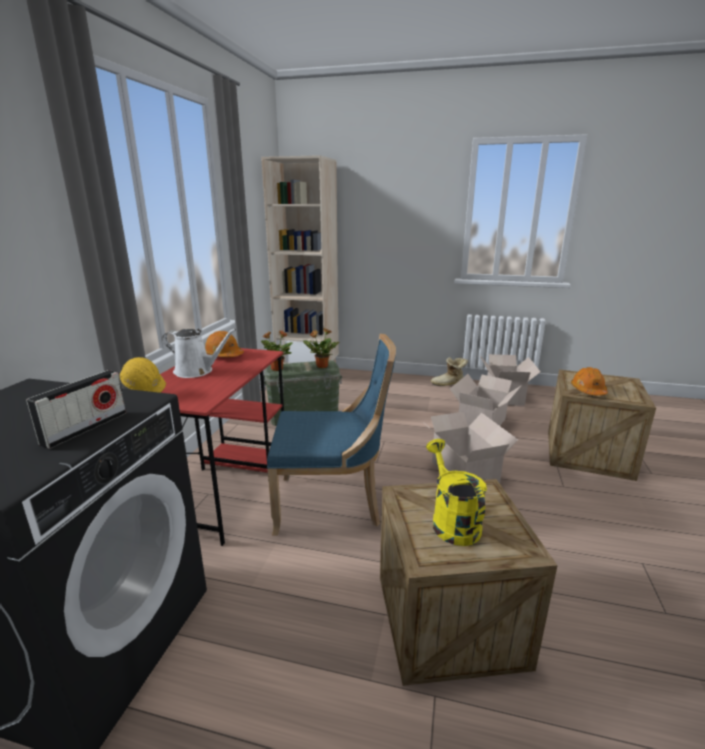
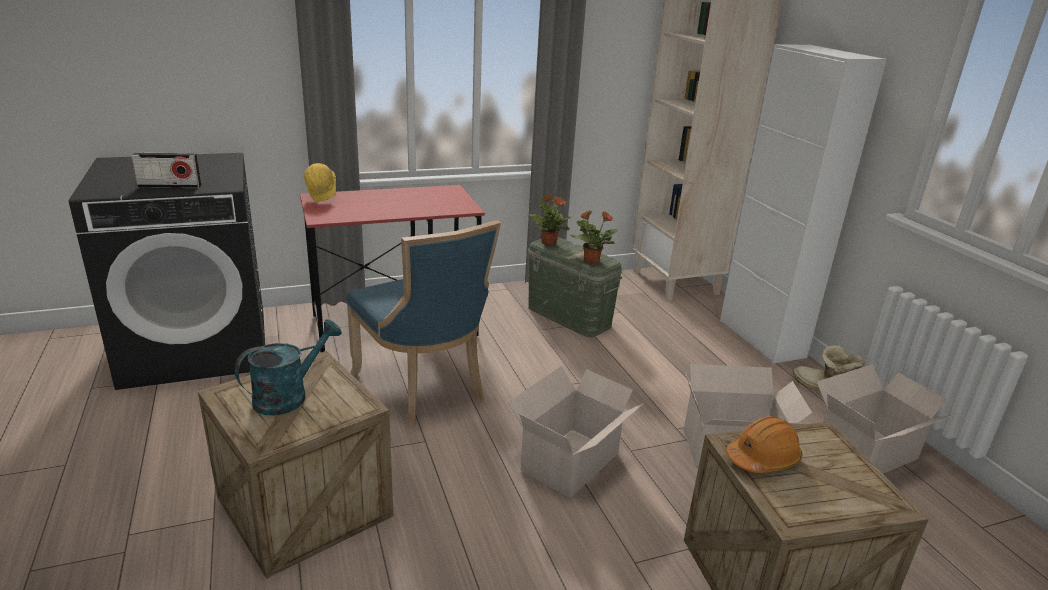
camera: 55 degrees right, 5 degrees up
(197, 371) = (387, 198): white watering can -> none
(224, 355) = (439, 195): orange hard hat -> none
(391, 378) = (761, 338): none -> white cabinet
(451, 521) = (289, 396): yellow watering can -> turquoise watering can

